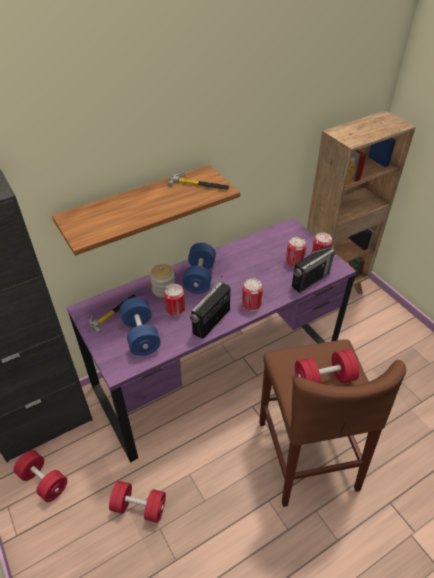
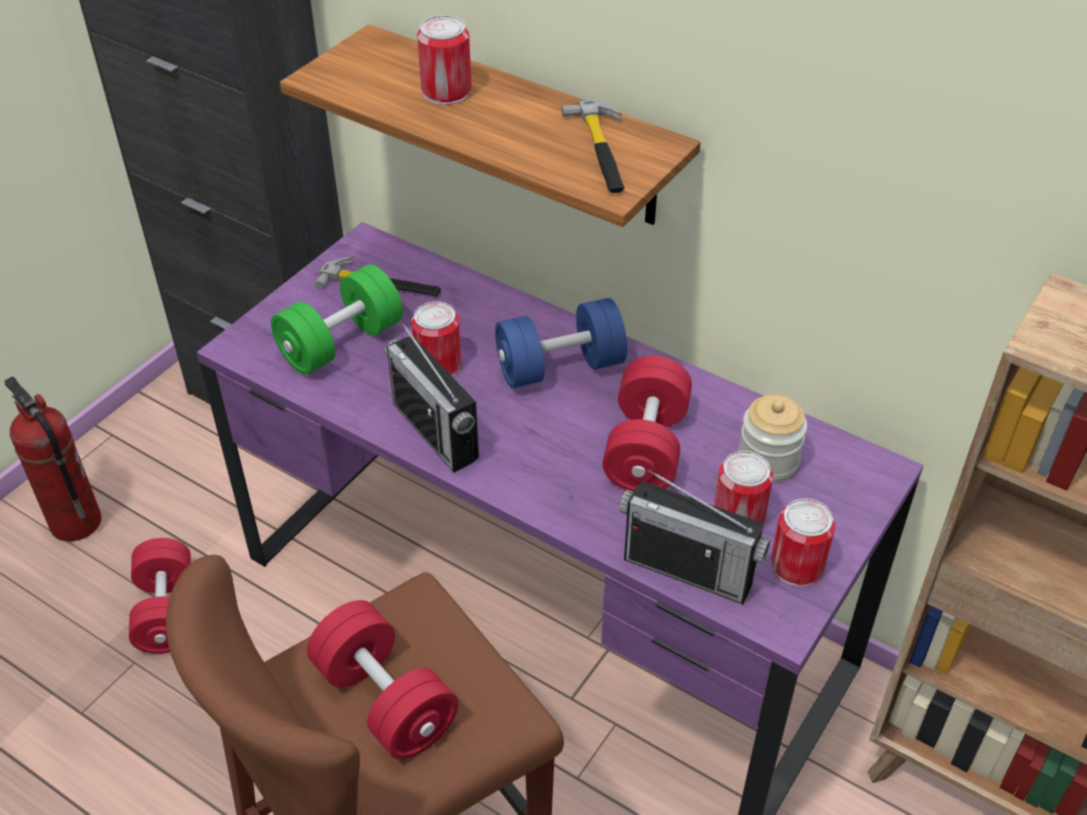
camera: 65 degrees right, 0 degrees up
(43, 481) = (170, 456): red dumbbell -> red dumbbell (646, 448)
(56, 539) = (74, 523): none -> fire extinguisher
(141, 335) = (341, 343): blue dumbbell -> green dumbbell
(163, 289) = (486, 327): jar -> jar (768, 461)
(211, 321) = (435, 431): radio -> radio turned 135 degrees counterclockwise
(251, 304) = (528, 480): can -> can (446, 92)

